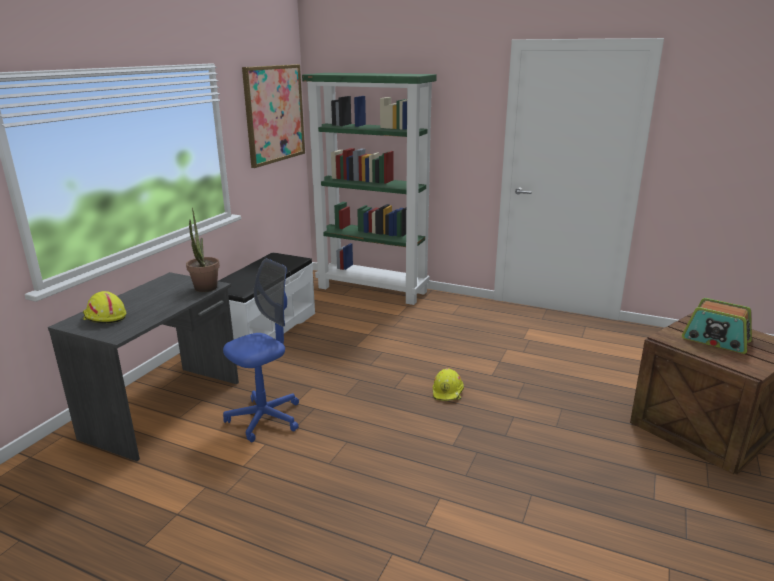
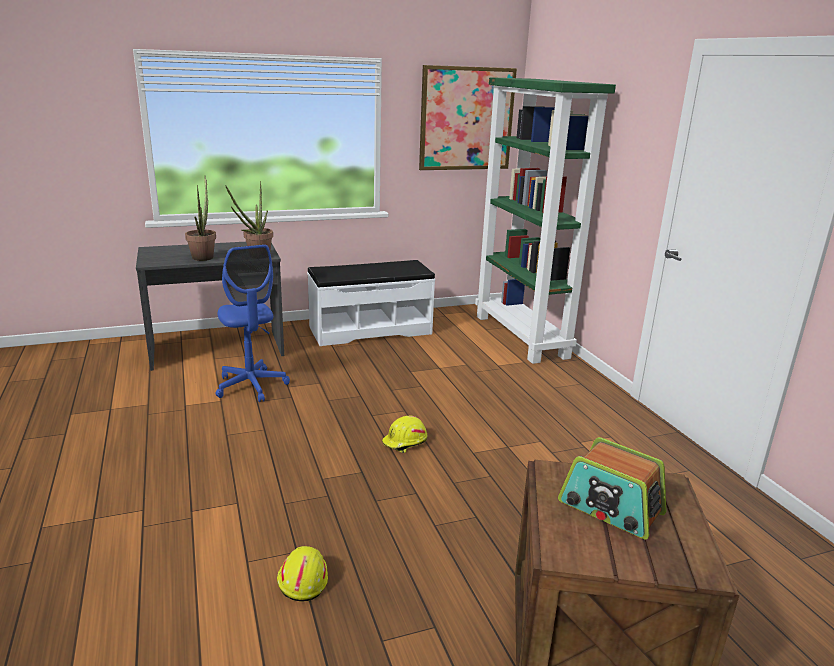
camera: 45 degrees right, 0 degrees up
(104, 317) = (170, 252): yellow hard hat -> yellow hard hat (302, 579)
(155, 308) = (204, 256): none -> potted plant
(265, 419) = (251, 386): blue office chair -> blue office chair turned 60 degrees clockwise
(715, 340) = (610, 508): radio -> radio turned 45 degrees counterclockwise

